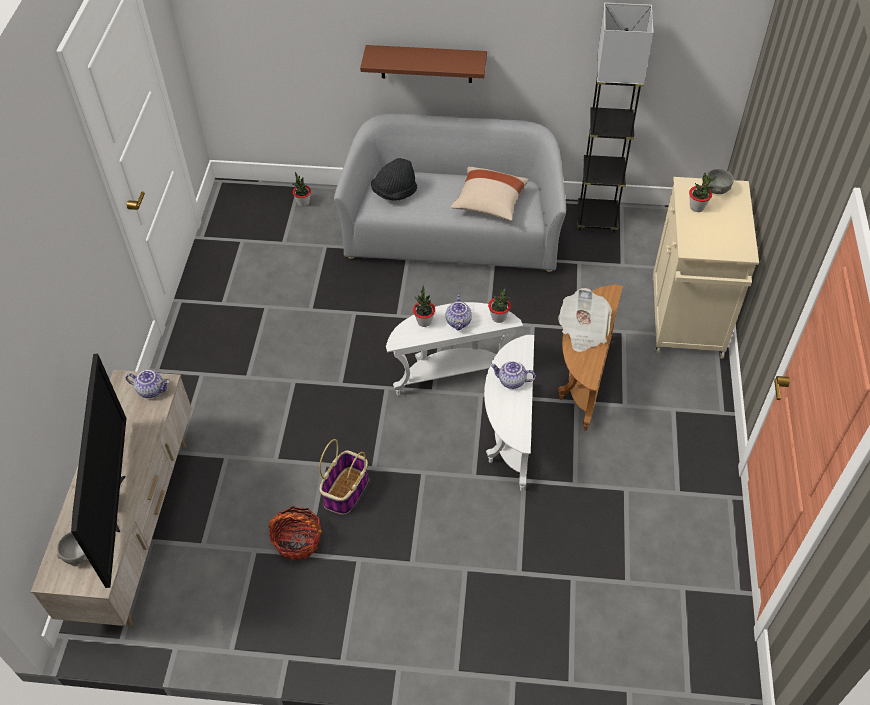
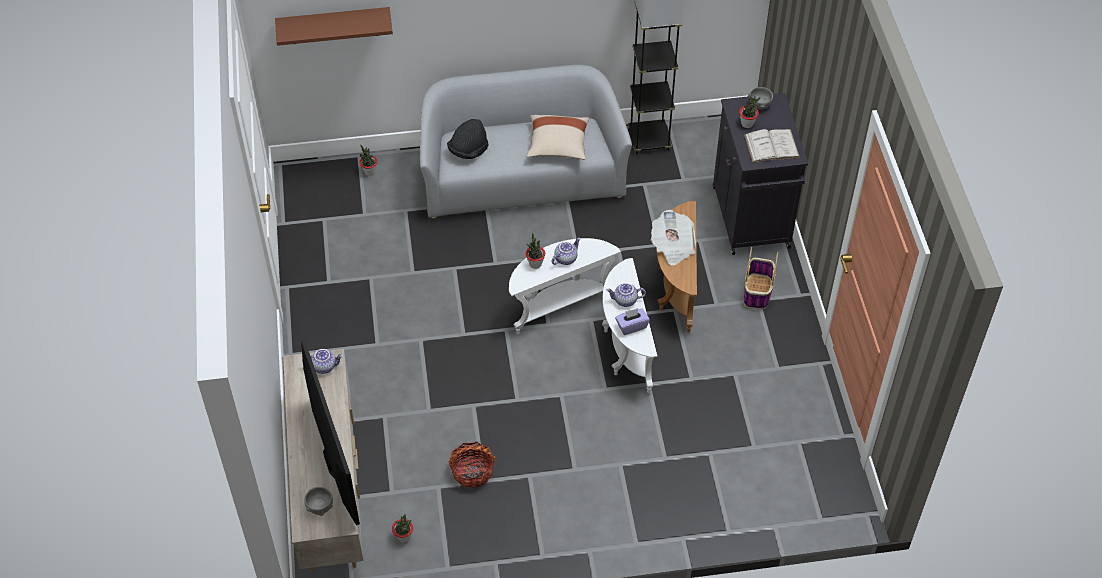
camera: 15 degrees left, 0 degrees up
(346, 492) = (500, 424): basket -> basket (757, 292)
(426, 64) = (481, 30): brown shelf -> brown shelf (334, 25)
(459, 322) = (565, 258): teapot -> teapot turned 120 degrees counterclockwise
(498, 317) = (598, 248): potted plant -> potted plant (403, 537)
(510, 412) = (631, 326): none -> purple tissue box
(686, 319) = (751, 219): beige cabinet -> black cabinet
(719, 236) = (771, 146): none -> white book

